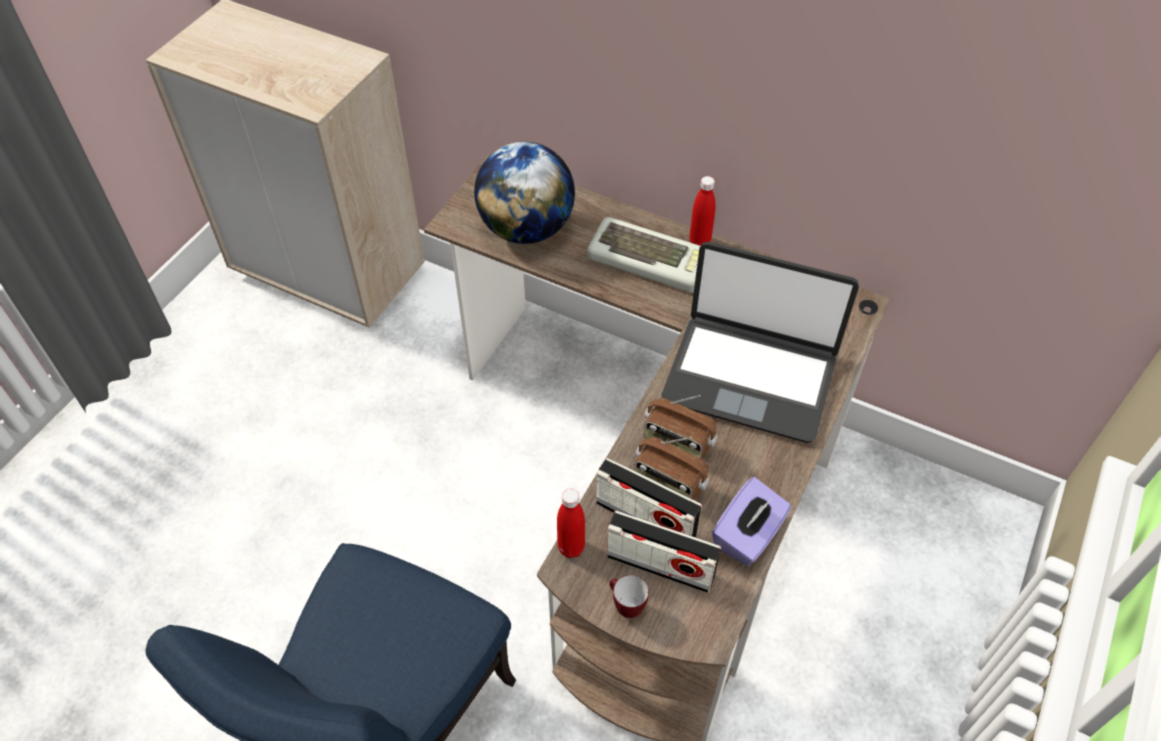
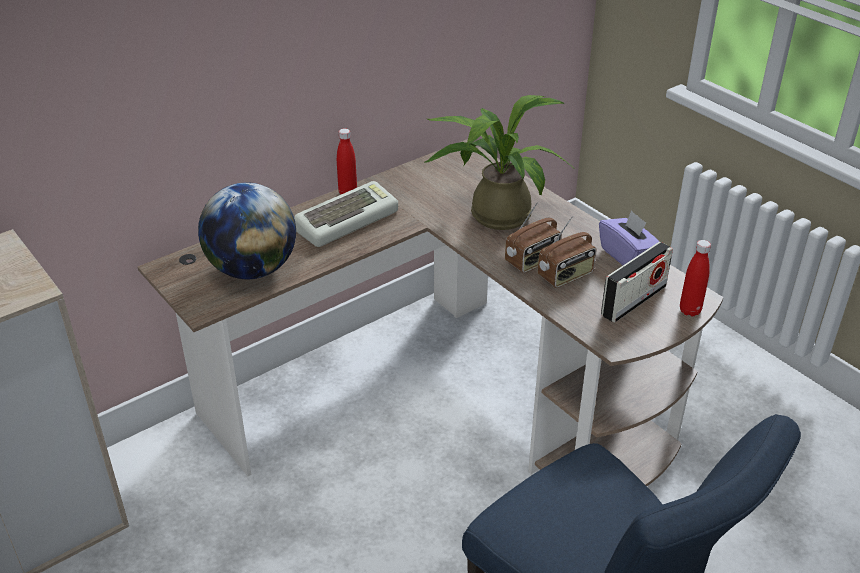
camera: 65 degrees left, 15 degrees down
(571, 547) = (597, 338): red bottle -> red bottle (690, 310)
(625, 606) = (660, 326): mug -> none
(645, 519) = (590, 295): radio -> none
(750, 377) = (494, 213): laptop -> potted plant

